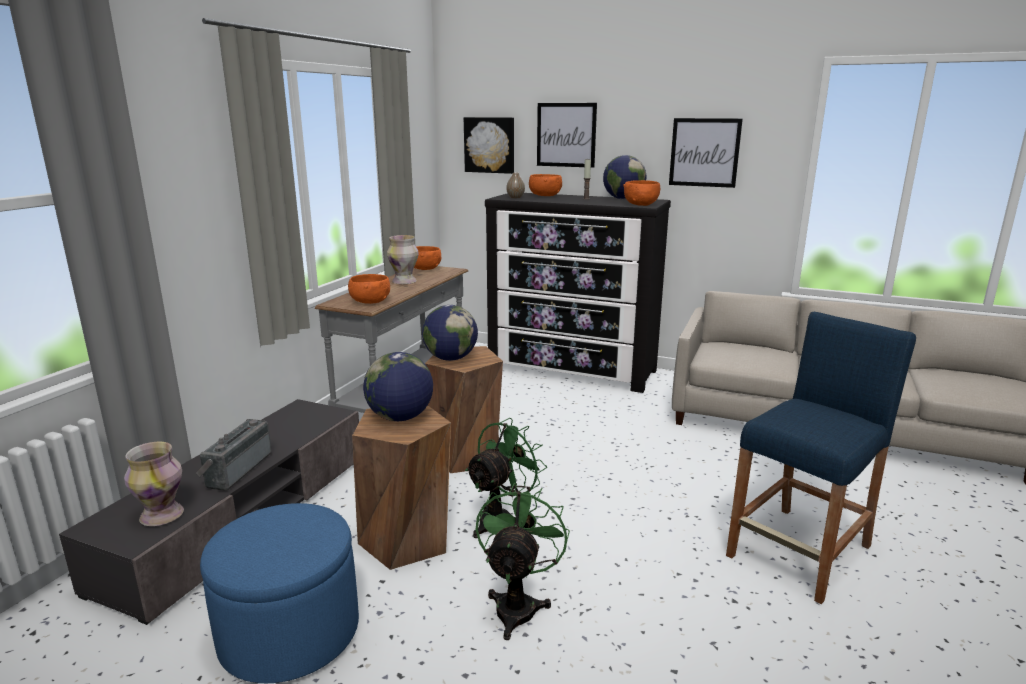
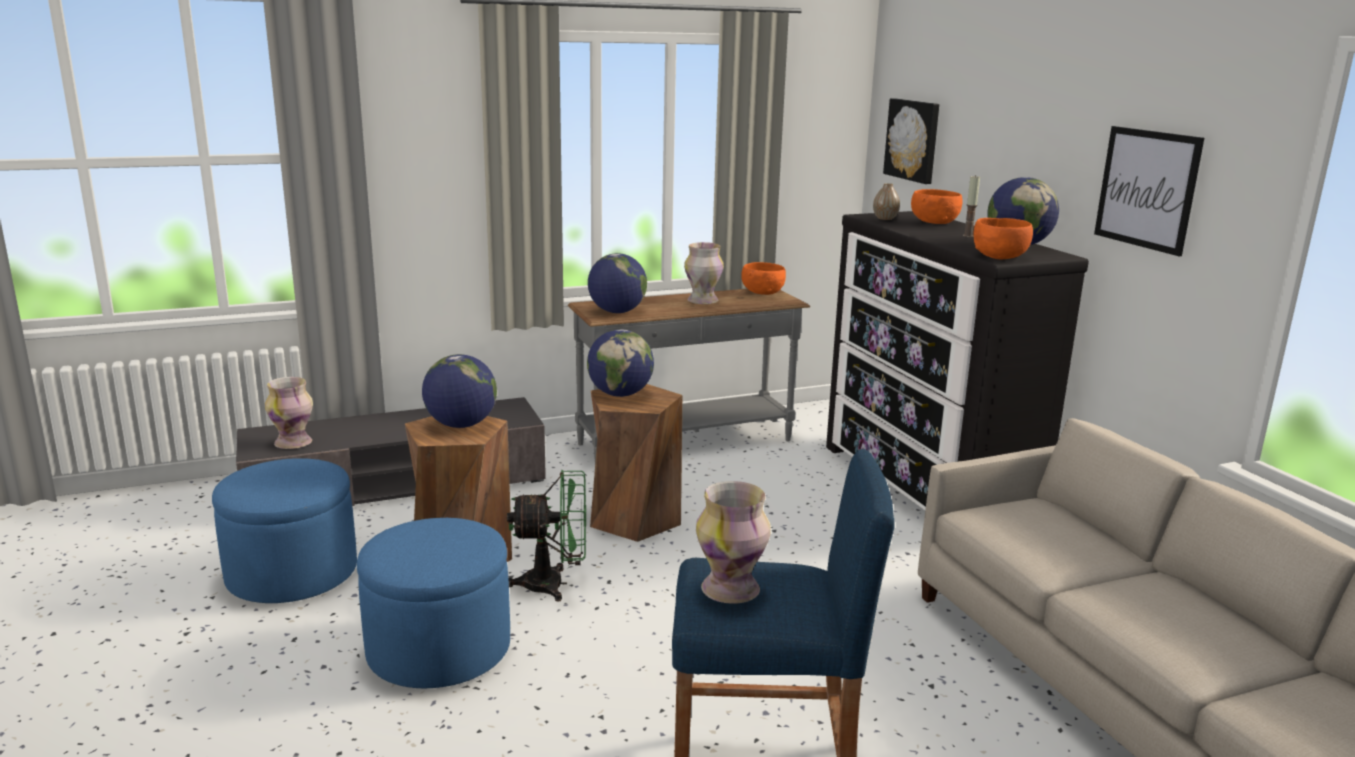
camera: 45 degrees right, 0 degrees up
(236, 469) = (383, 433): radio -> none
(370, 302) = (617, 312): orange bowl -> globe
(518, 604) = (439, 649): green fan -> blue ottoman
(566, 135) = (989, 136): picture -> none
(812, 424) = (731, 589): none -> vase

